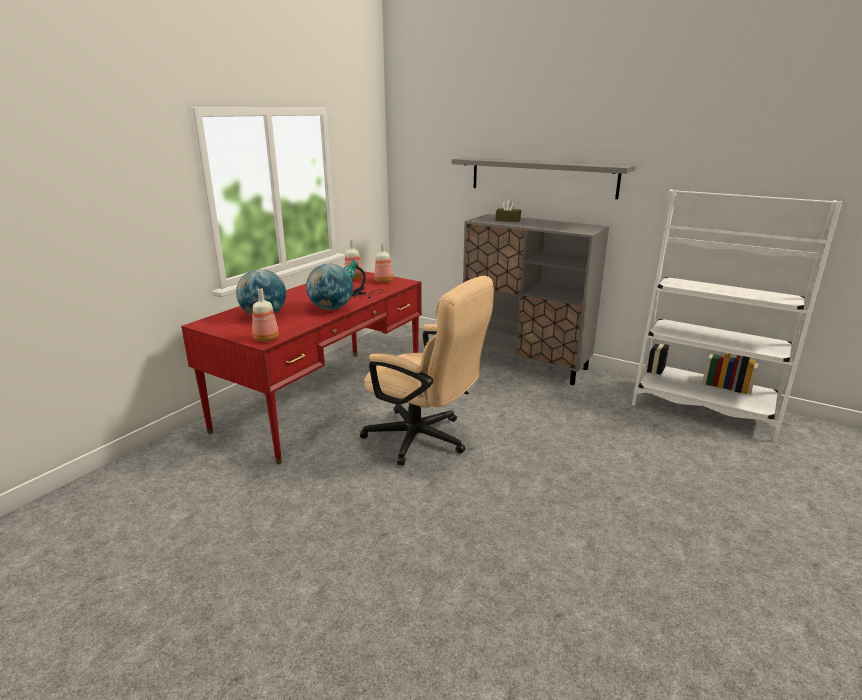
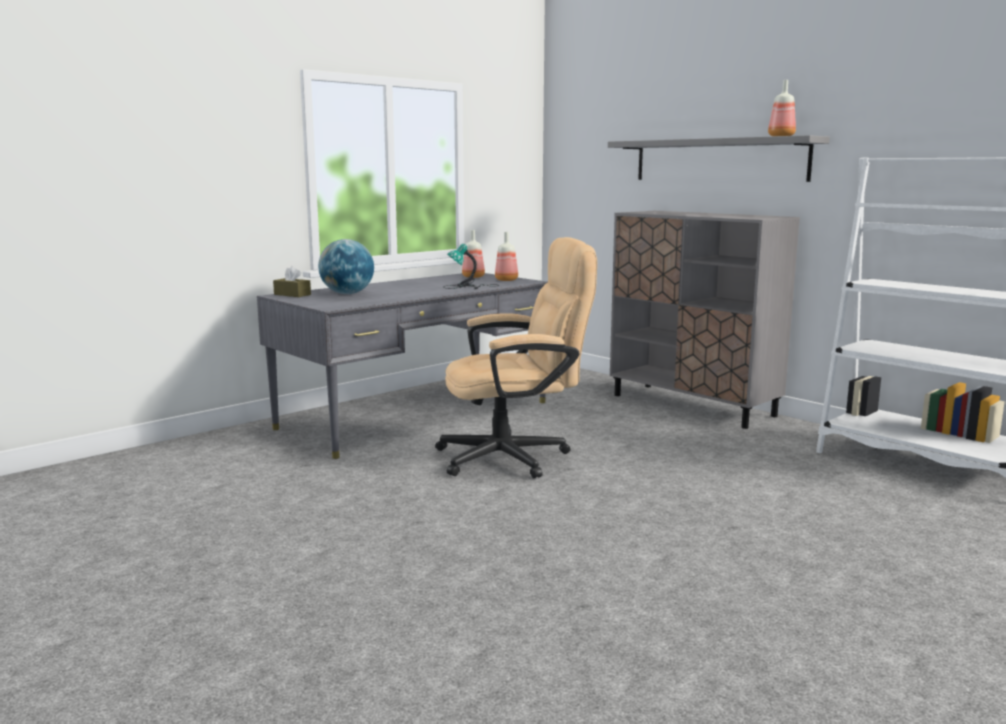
camera: 15 degrees right, 10 degrees down
(265, 338) = (334, 306): bottle -> bottle (780, 136)
(323, 399) = (416, 415): red desk -> grey desk
(331, 308) = (425, 293): globe -> none
(425, 440) = (515, 456): beige office chair -> beige office chair turned 60 degrees counterclockwise
(508, 220) = (670, 213): brown tissue box -> brown tissue box (292, 294)

